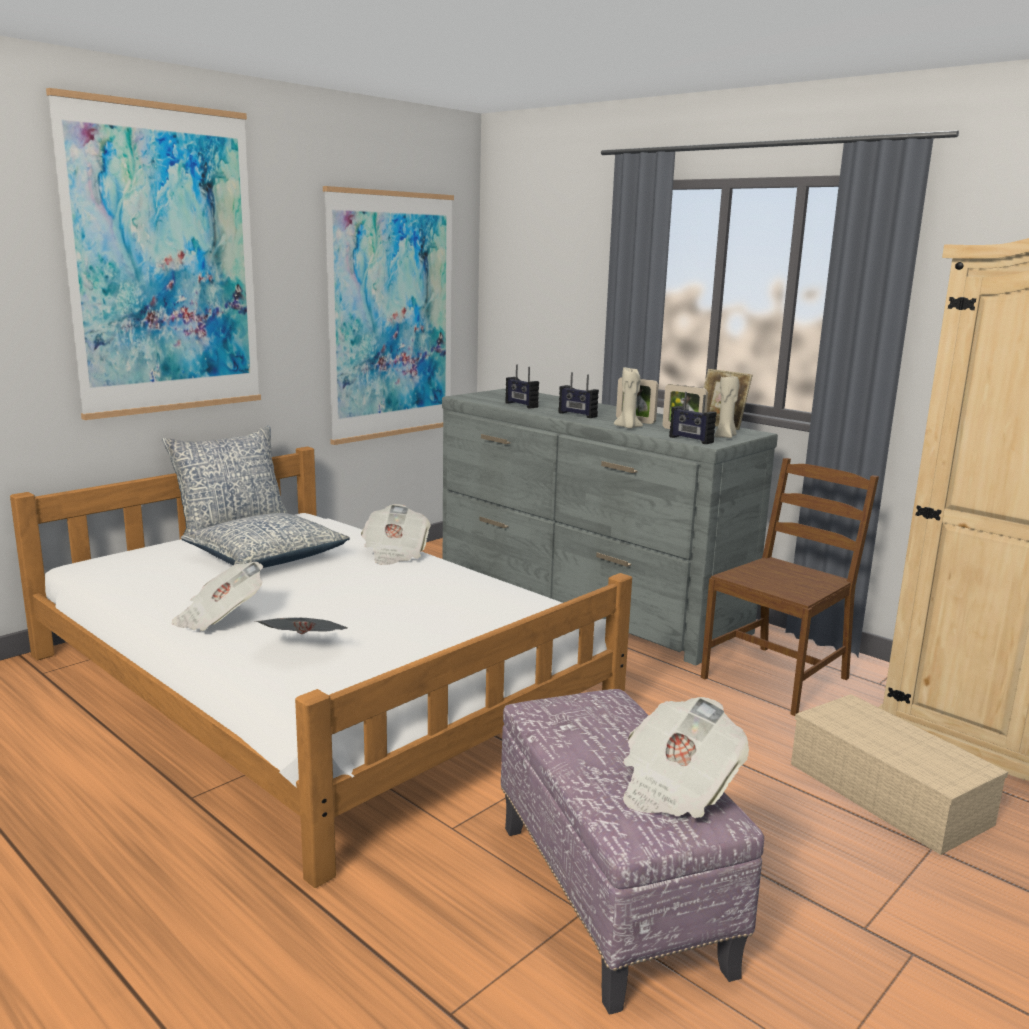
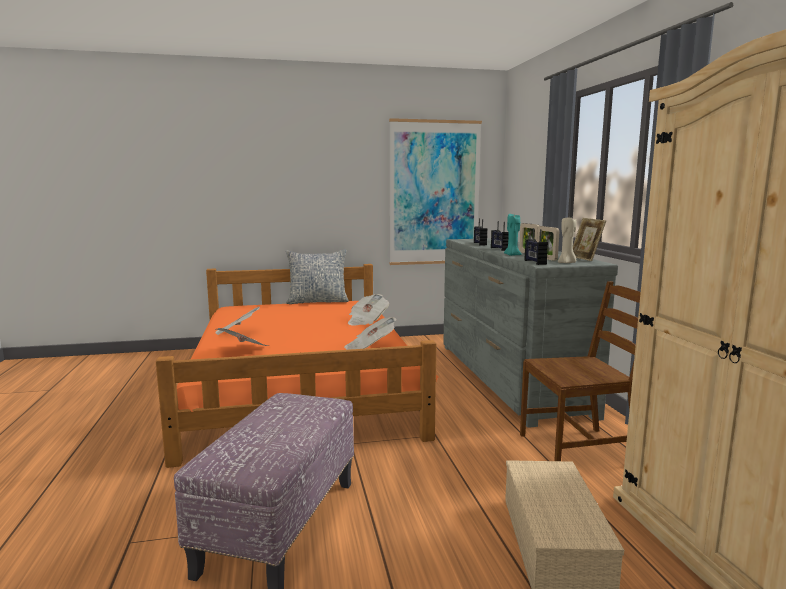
camera: 35 degrees right, 5 degrees down
(164, 262) = (292, 160): picture -> none
(267, 558) = (304, 314): pillow -> none
(316, 685) = (300, 385): white bed -> orange bed
(628, 427) = (512, 255): beige candle -> turquoise candle
(676, 787) = (267, 449): newspaper -> newspaper (370, 348)

